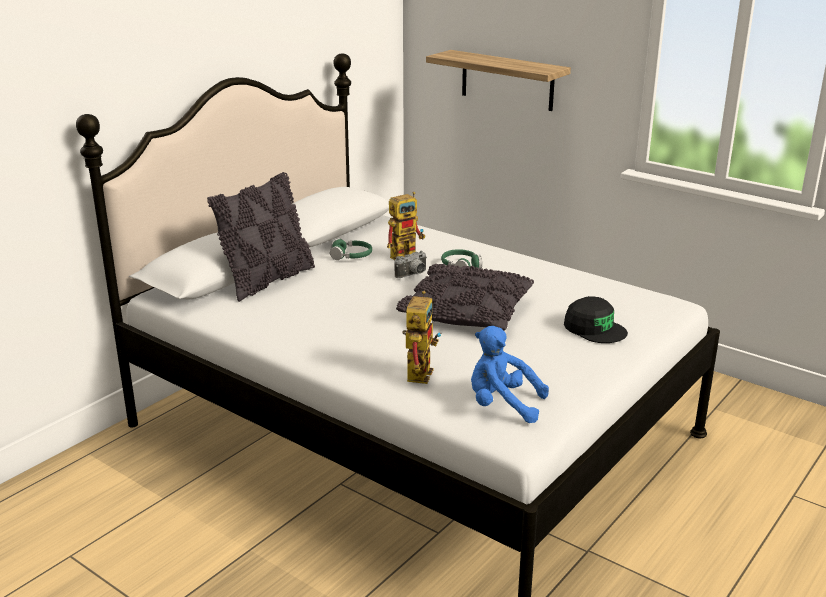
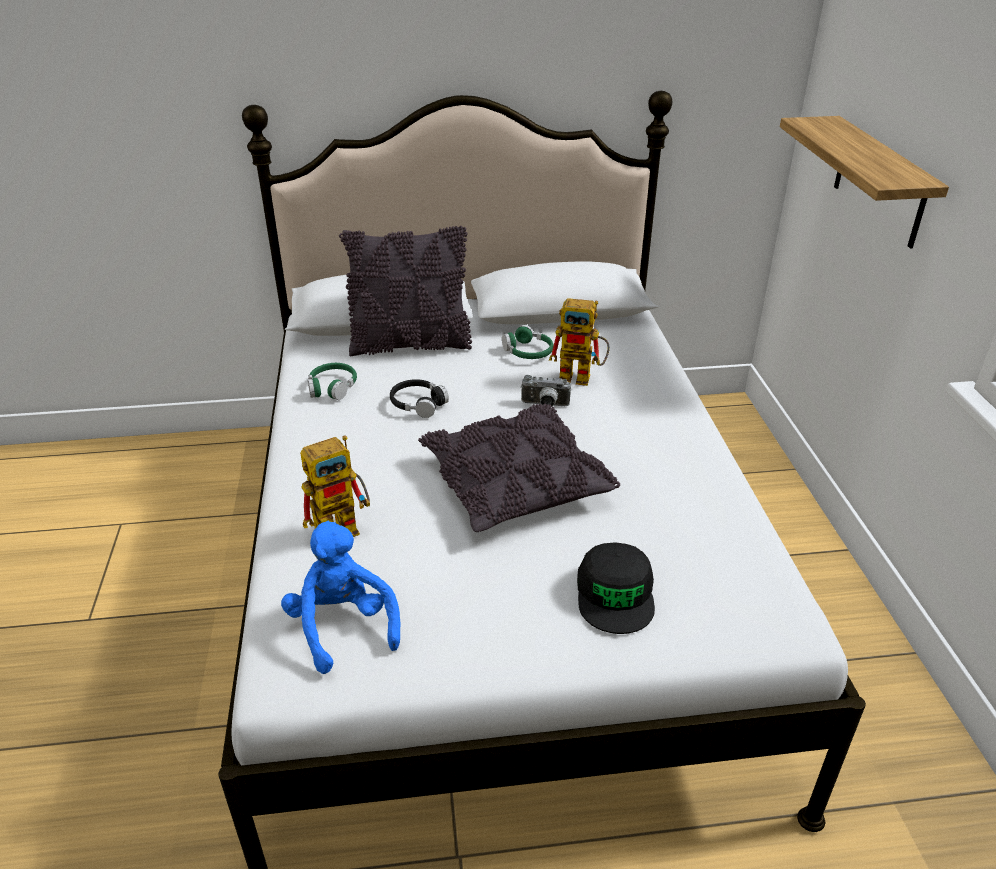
camera: 45 degrees right, 10 degrees up
(339, 304) = (418, 404): none -> black headphones
(461, 266) = (613, 420): green headphones -> green headphones (332, 387)

